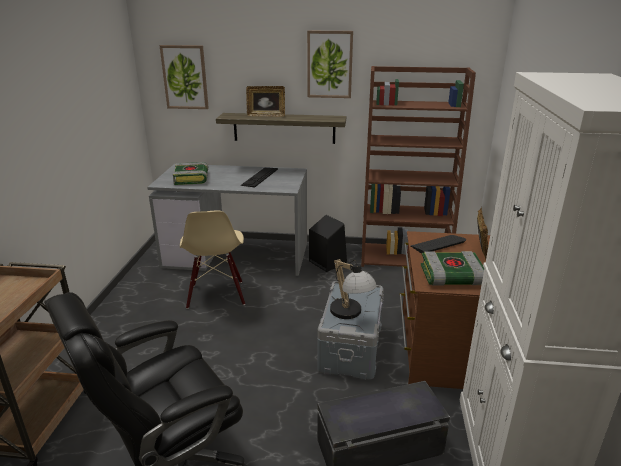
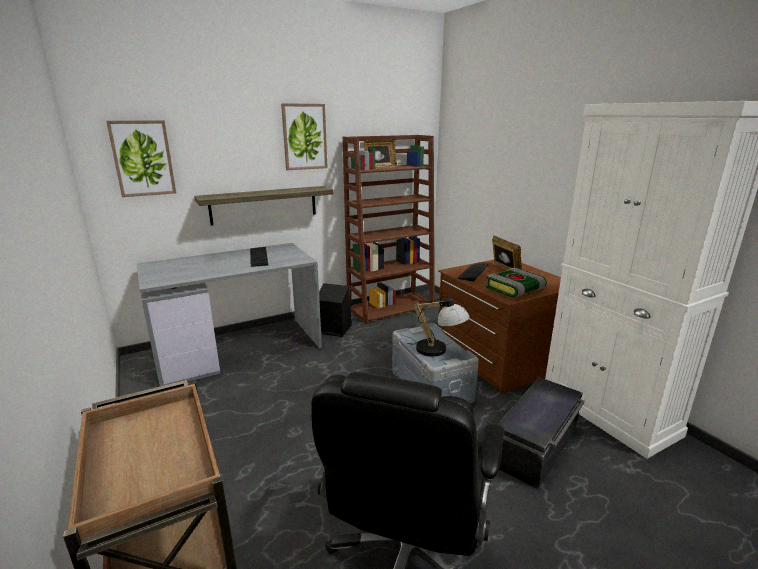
camera: 35 degrees left, 5 degrees down
(192, 179) = (185, 271): book -> none
(216, 295) = (260, 390): beige chair -> none
(266, 115) = (248, 192): picture frame -> picture frame (380, 168)

